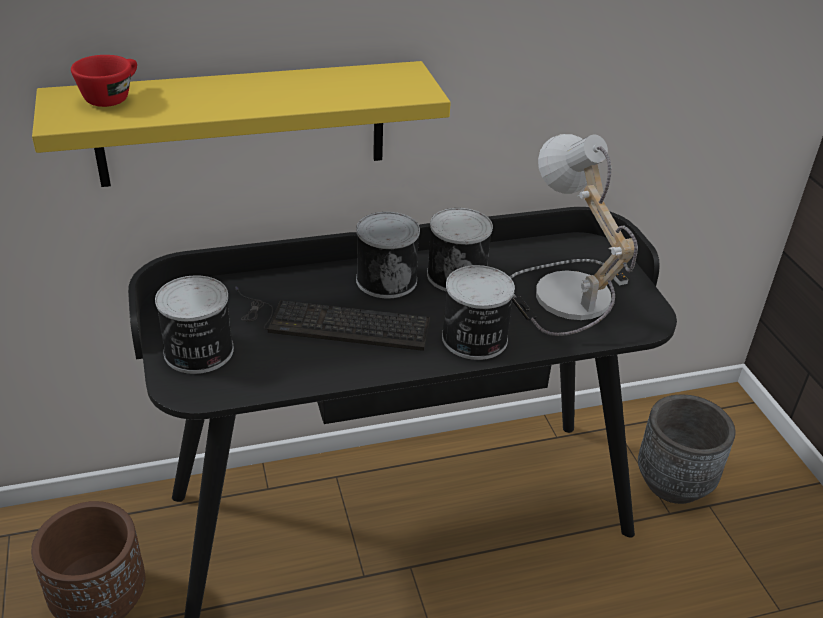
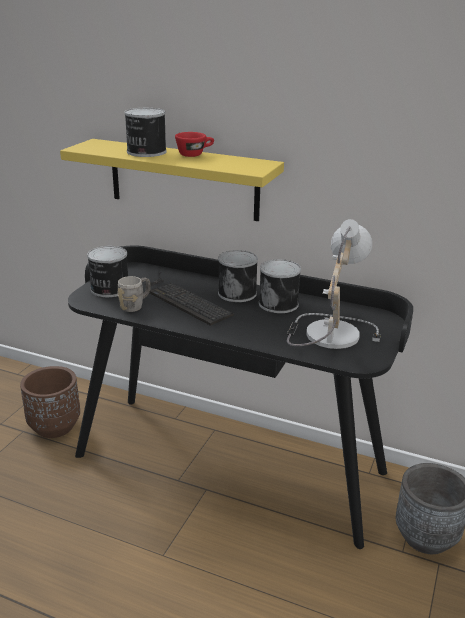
camera: 40 degrees right, 10 degrees down
(112, 97) = (113, 145): red cup -> red cup (195, 154)
(279, 364) = (135, 305): none -> grey mug
(474, 339) = (244, 331): can -> can (145, 152)

